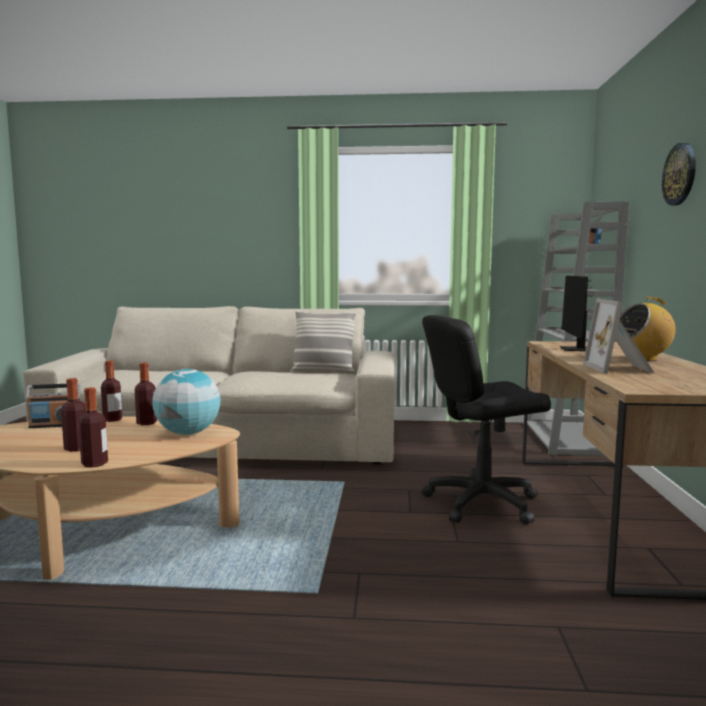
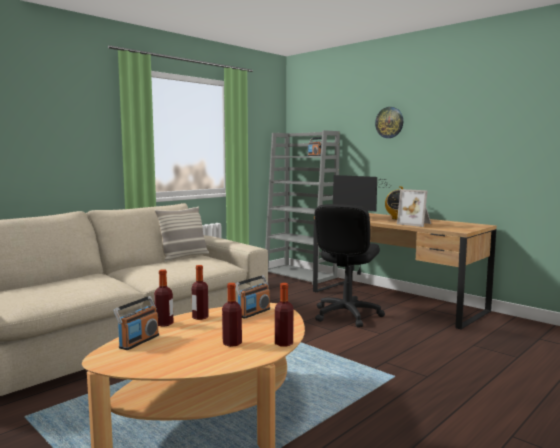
camera: 50 degrees left, 0 degrees up
(188, 433) = (253, 312): globe -> radio

